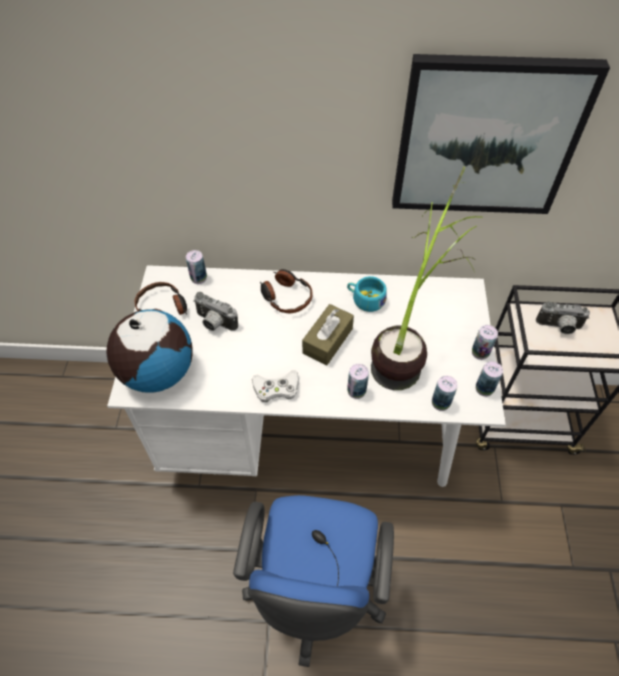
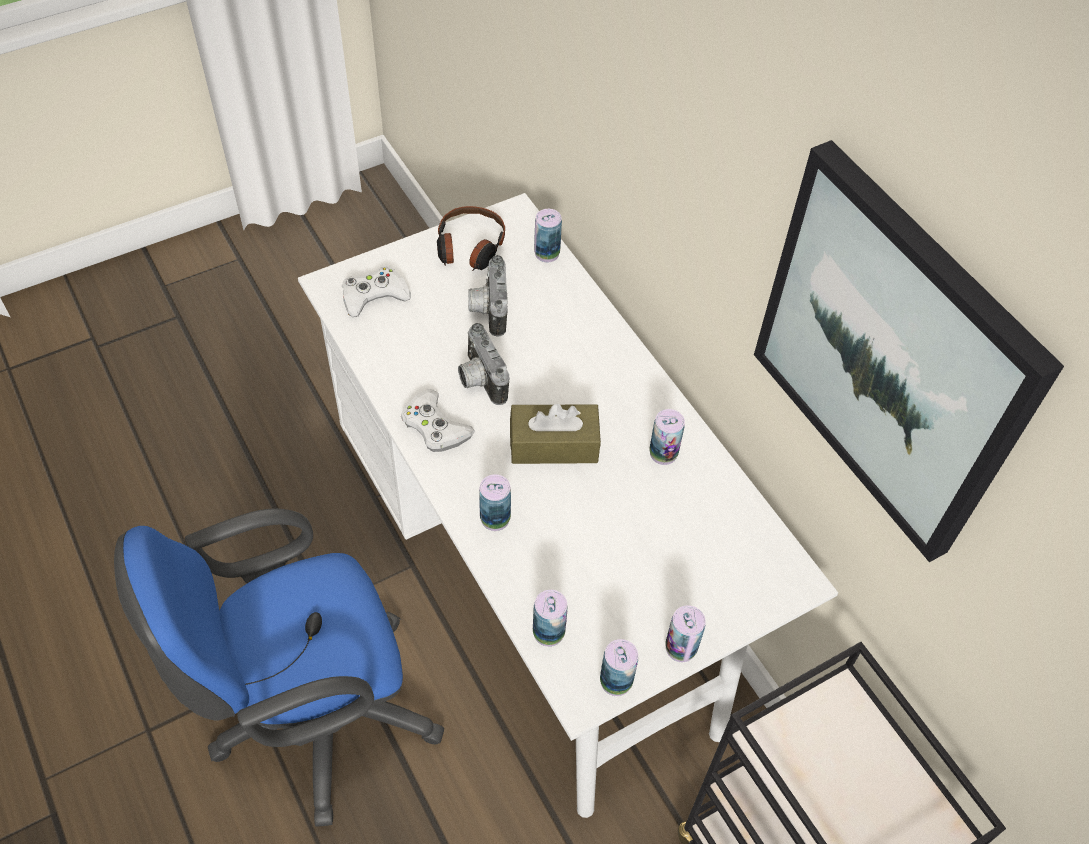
camera: 55 degrees right, 0 degrees up
(157, 372) = (374, 296): globe -> white game controller
(285, 296) = (592, 360): headphones -> none
(365, 299) = (663, 453): turquoise cup -> can
(409, 345) = (621, 547): potted plant -> none
(559, 327) = (856, 766): camera -> camera (479, 379)

